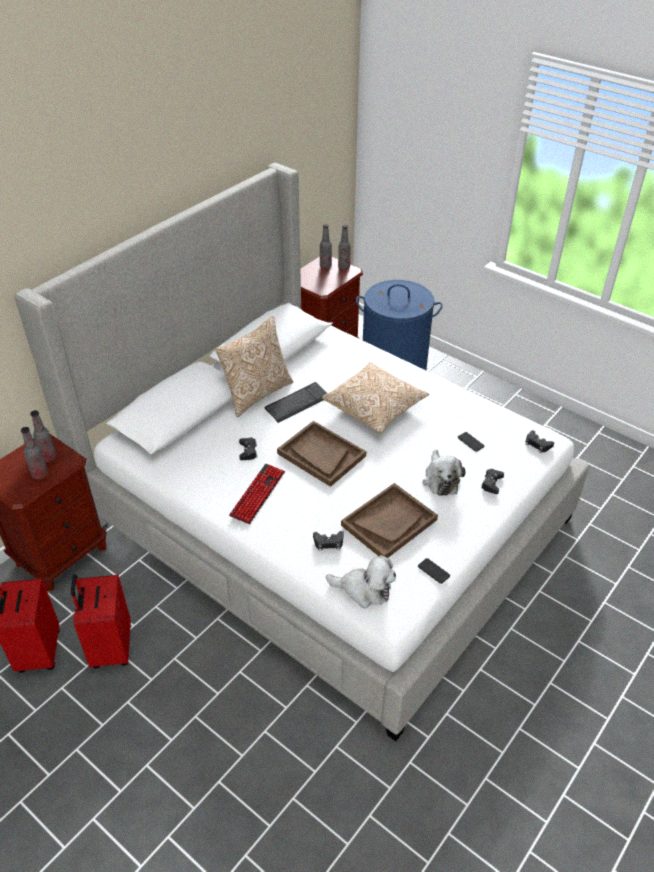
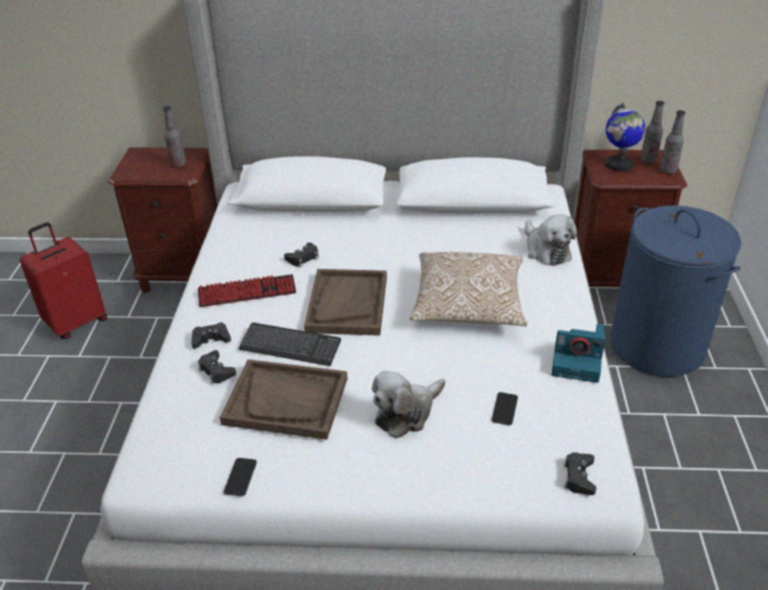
camera: 55 degrees right, 5 degrees down
(40, 474) = (155, 171): bottle -> none
(110, 648) = (106, 358): red suitcase -> none
(256, 393) = (393, 223): pillow -> none
(297, 403) = (409, 252): keyboard -> keyboard (290, 346)
(316, 278) = (619, 165): none -> globe
(364, 590) = (168, 432): plush toy -> plush toy (546, 250)
(460, 397) = (577, 362): none -> camera
(491, 483) = (447, 463): black game controller -> black game controller (211, 339)

